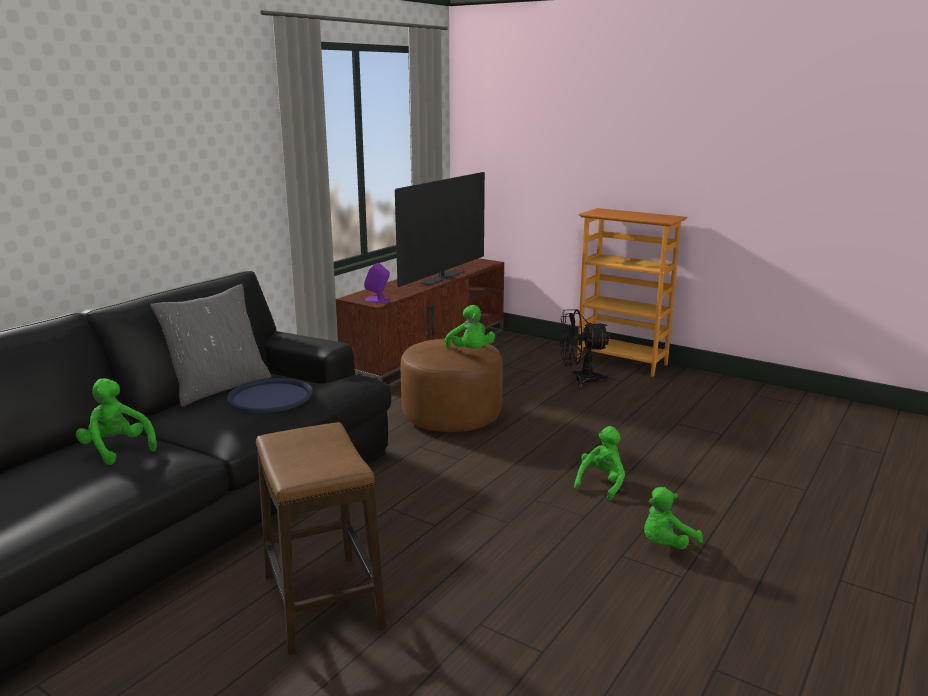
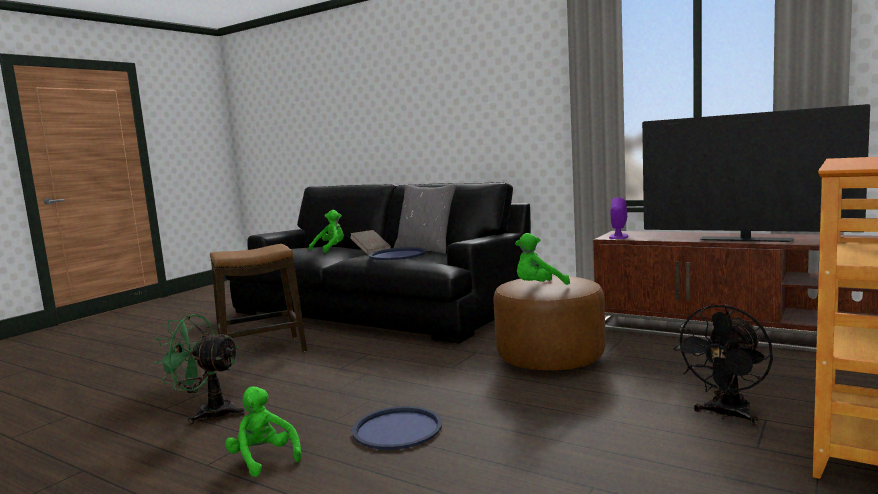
camera: 90 degrees right, 10 degrees down
(198, 416) = (371, 251): none -> brown book
(558, 605) = (208, 412): none -> green fan
(579, 380) = (726, 415): black fan -> black fan turned 135 degrees counterclockwise
(601, 483) = (397, 429): green plush toy -> blue tray

